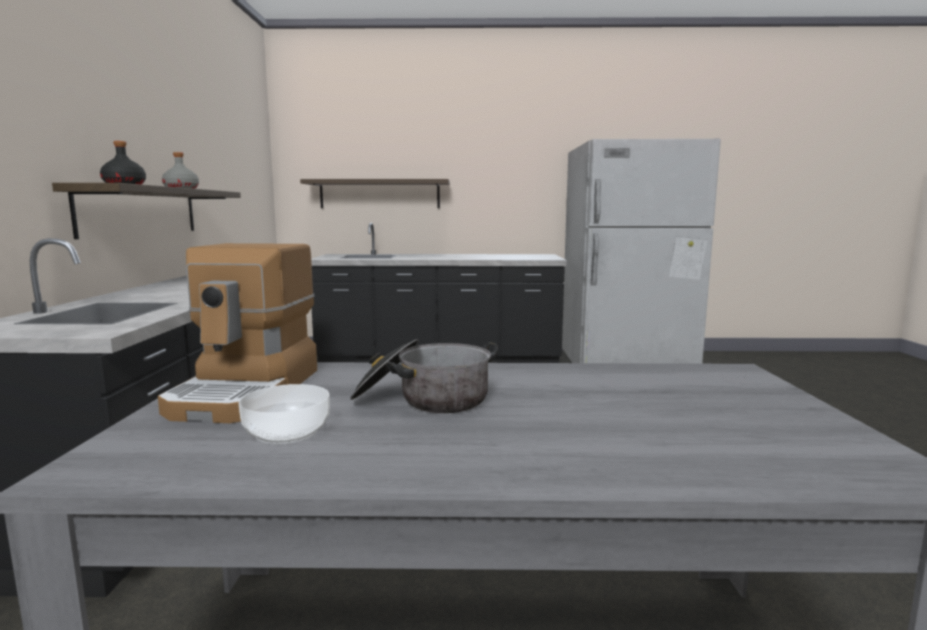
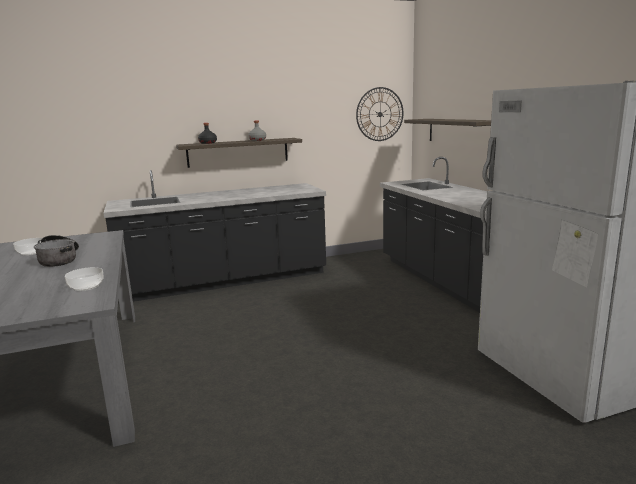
camera: 70 degrees right, 5 degrees up
(248, 391) = (78, 241): coffee machine -> none
(255, 170) = (380, 114): none -> wall clock
(645, 376) = (86, 286): none -> bowl

